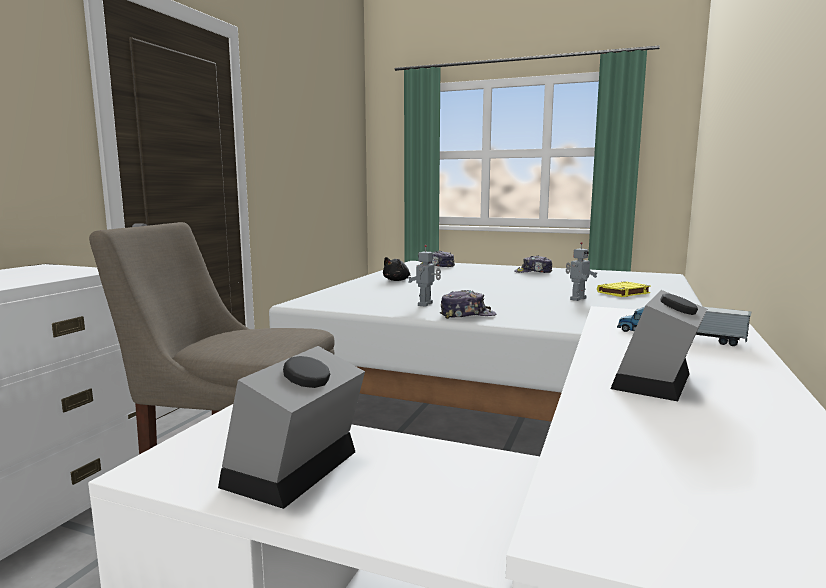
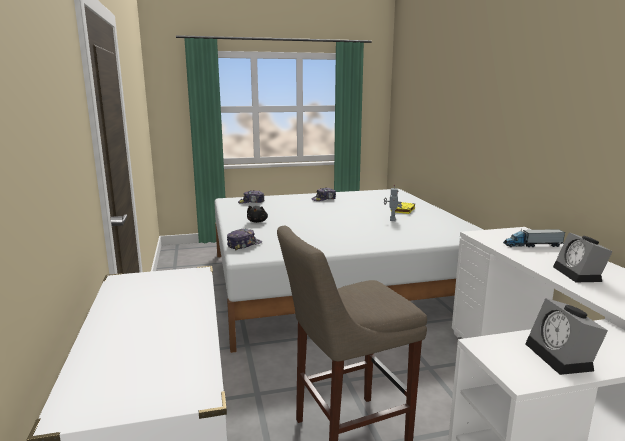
camera: 35 degrees left, 5 degrees up
(426, 304) = (326, 241): toy robot -> none
(467, 315) = (367, 245): cap -> cap (244, 245)

